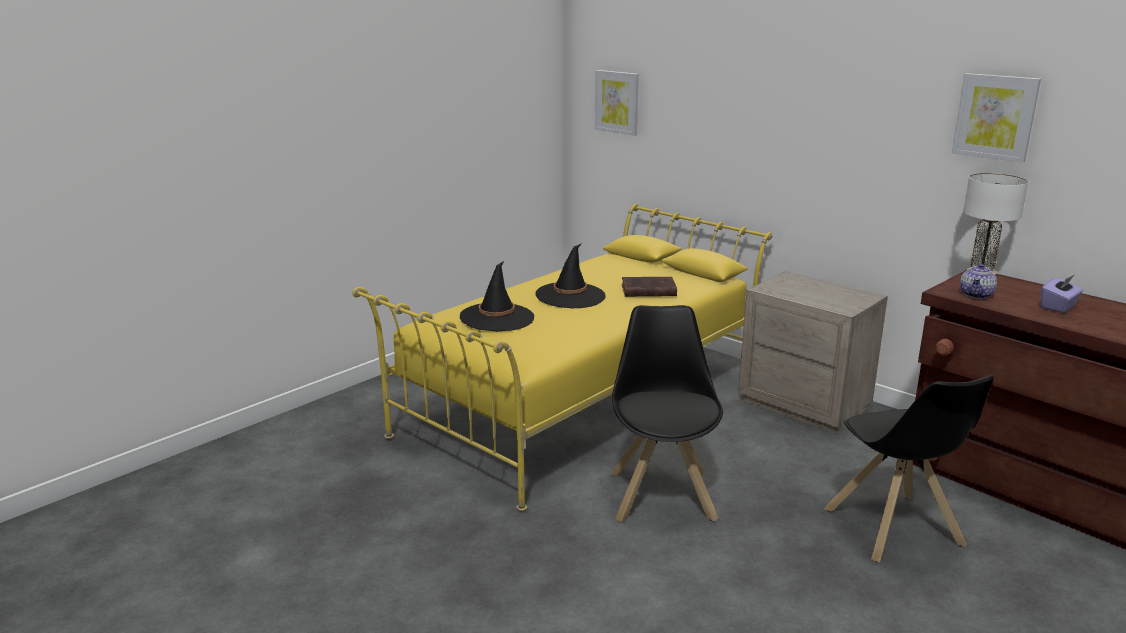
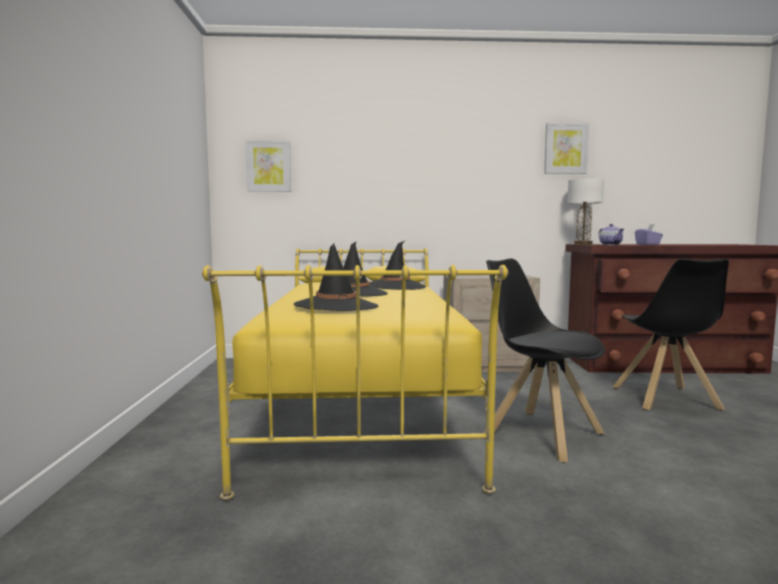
camera: 45 degrees left, 15 degrees down
(647, 291) = (395, 286): brown book -> black hat
(895, 529) = (666, 399): black chair -> black chair turned 60 degrees clockwise

